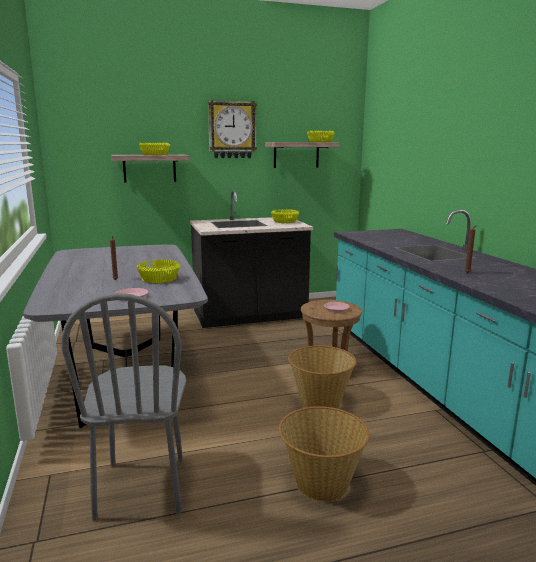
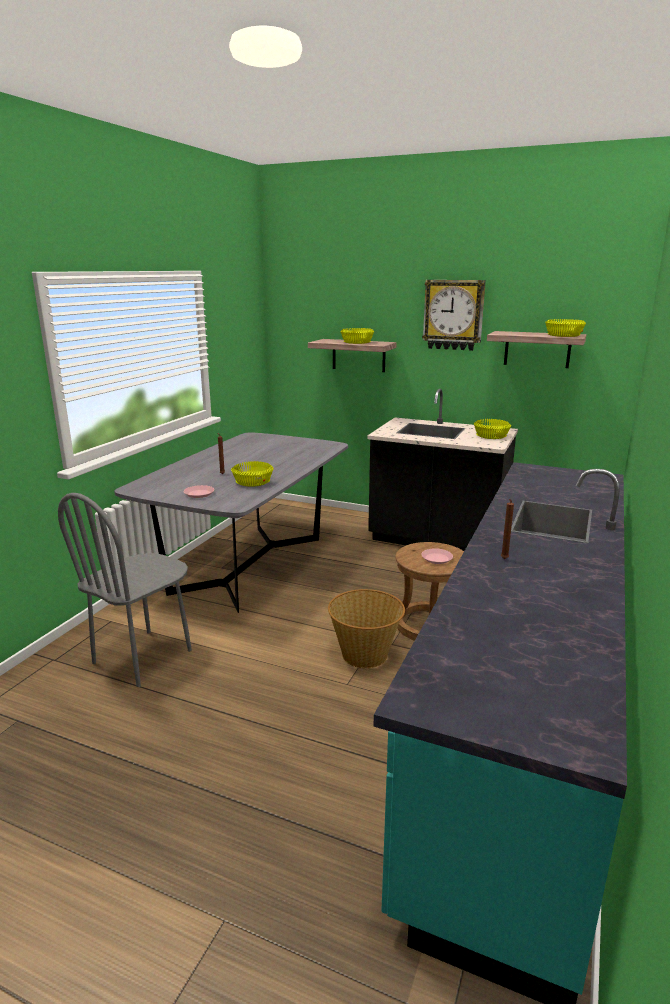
camera: 40 degrees right, 5 degrees up
(321, 483) = (253, 721): basket -> none

